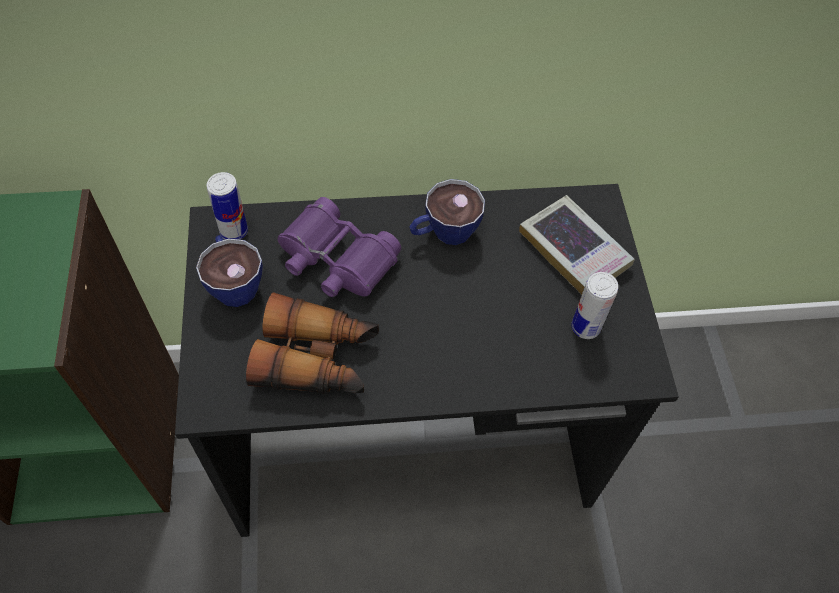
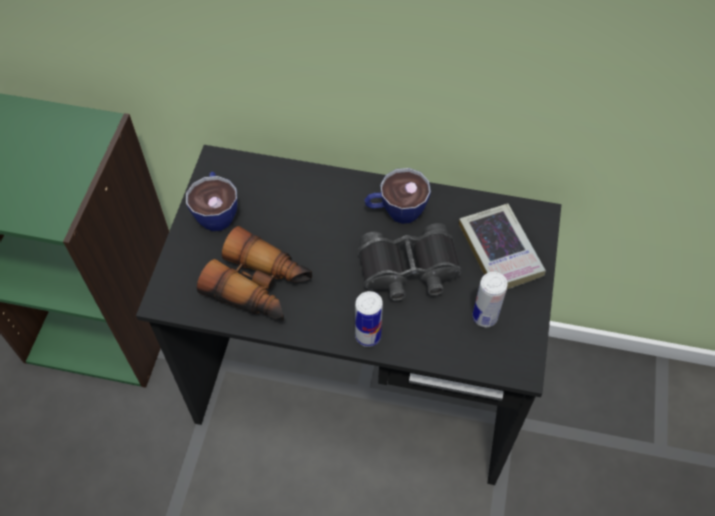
camera: 20 degrees right, 0 degrees up
(234, 231) = (230, 171): can -> can (368, 336)
(336, 260) = (301, 213): purple binoculars -> none
(483, 296) = (409, 270): none -> black binoculars

